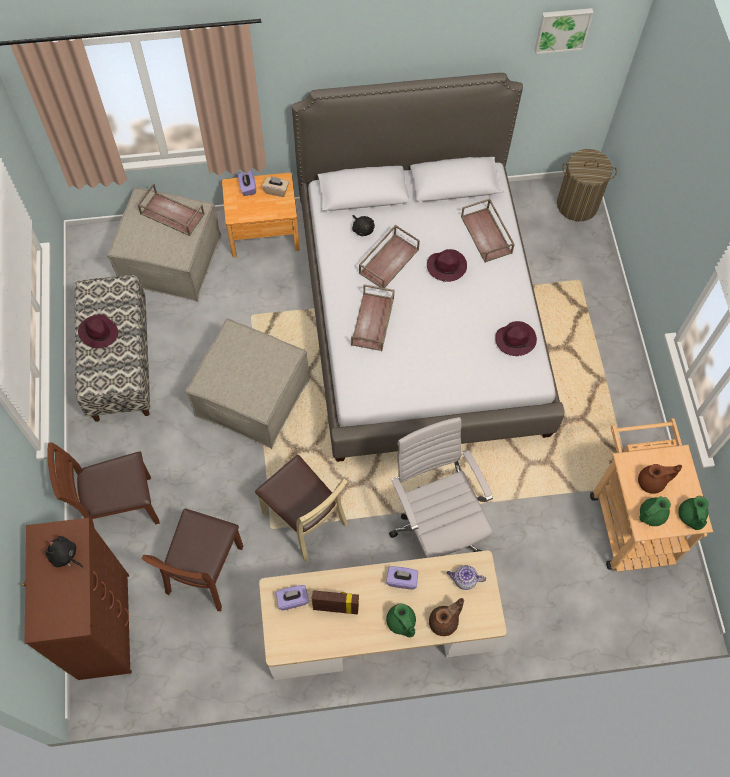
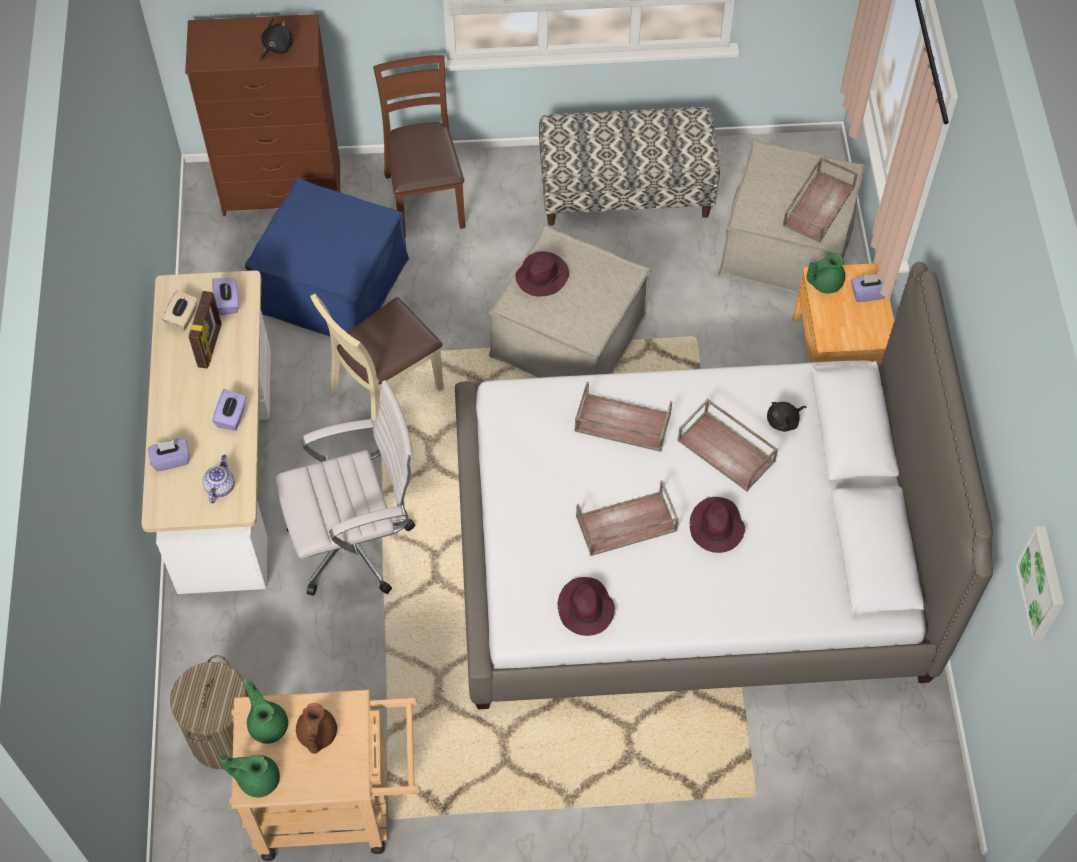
camera: 95 degrees right, 5 degrees down
(98, 332) = (631, 132): purple hat -> purple hat (542, 276)
(205, 571) = (333, 285): brown chair -> blue ottoman
(276, 190) = (864, 328): beige tissue box -> beige tissue box (183, 318)
(401, 623) = (178, 412): green teapot -> green teapot (824, 282)
(444, 621) = (171, 460): brown teapot -> purple tissue box
(487, 235) = (775, 589): brown tray -> brown tray (625, 525)
(577, 204) = (910, 814): laundry basket -> laundry basket (224, 735)

